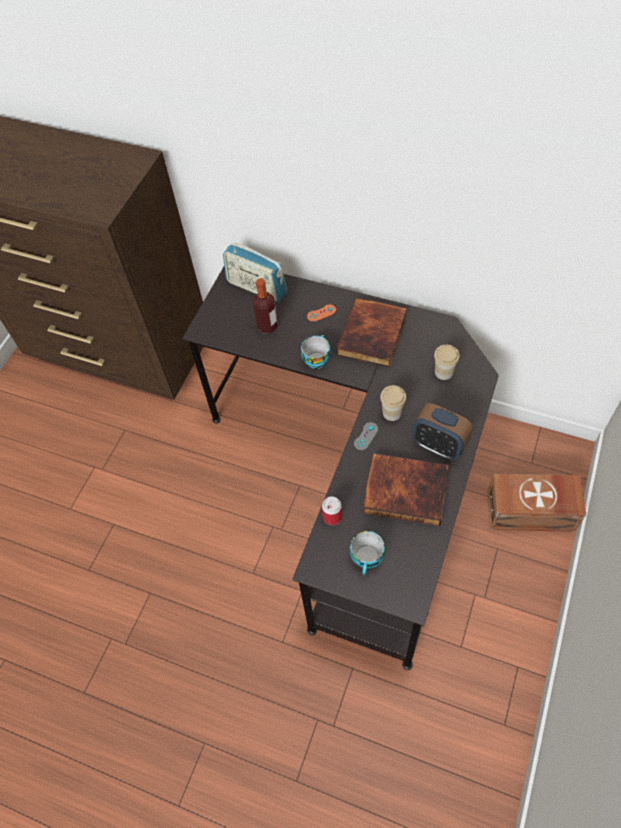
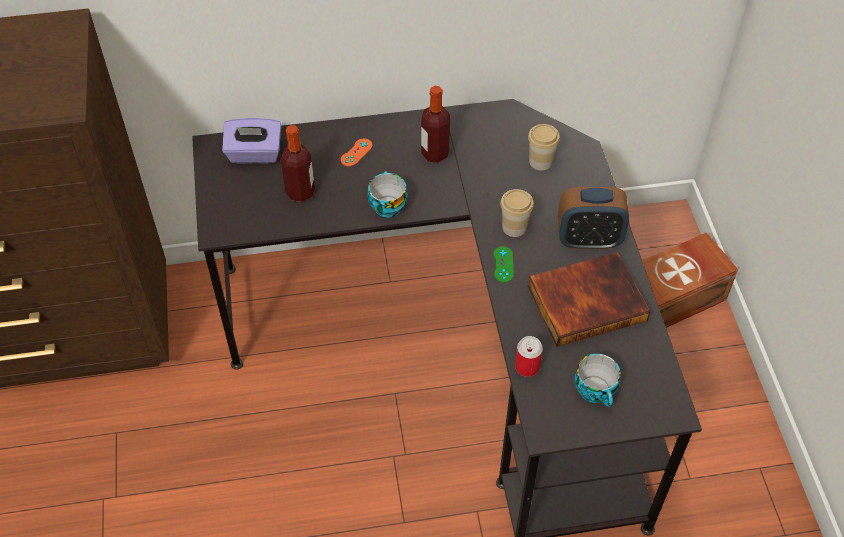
camera: 35 degrees left, 5 degrees down
(256, 287) = (254, 154): radio -> purple tissue box
(366, 436) = (503, 264): grey game controller -> green game controller
(373, 335) = (435, 154): book -> bottle

